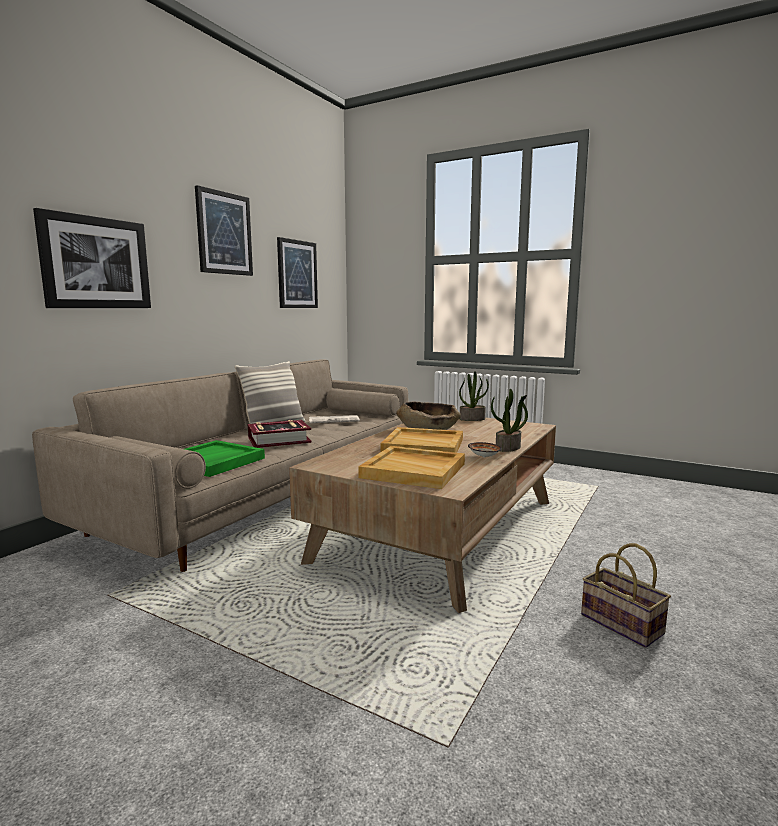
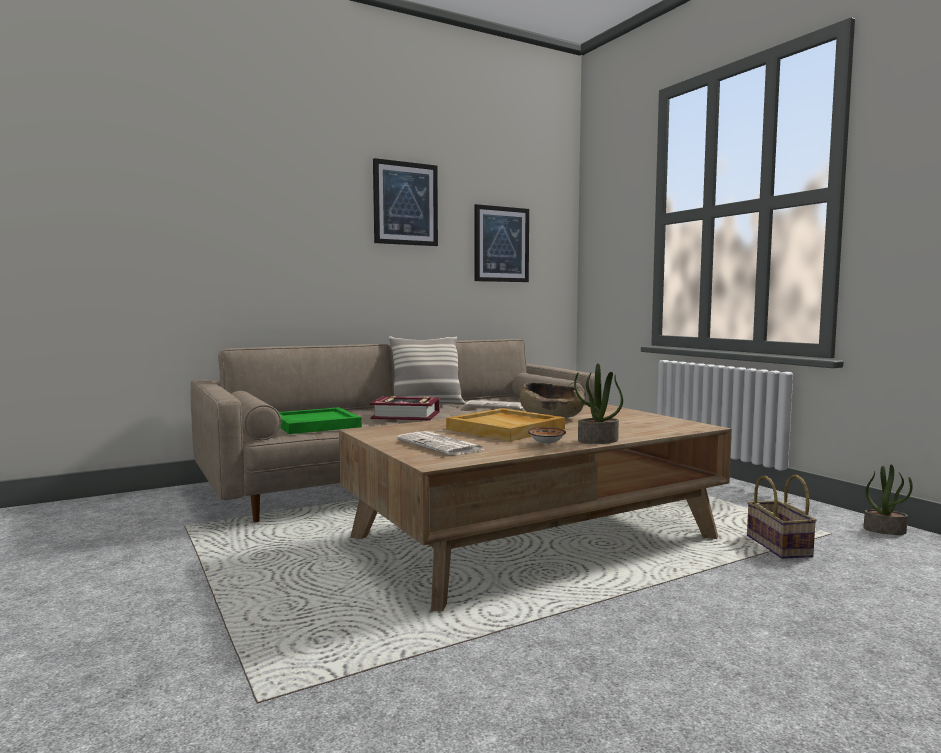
camera: 30 degrees right, 5 degrees down
(96, 263) = (263, 236): picture -> none
(414, 470) = (441, 445): beige tray -> newspaper
(472, 419) = (631, 413): potted plant -> potted plant (885, 530)
(624, 624) = (605, 675): basket -> basket (780, 547)

